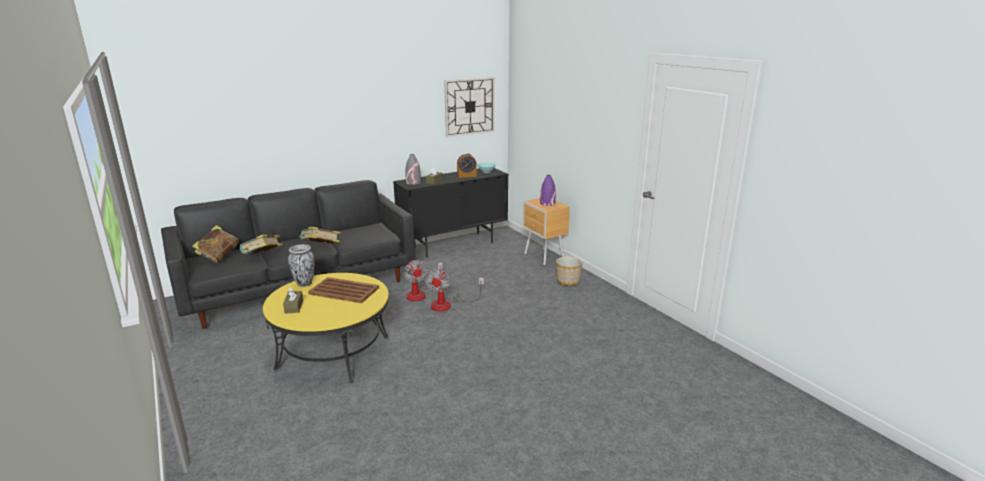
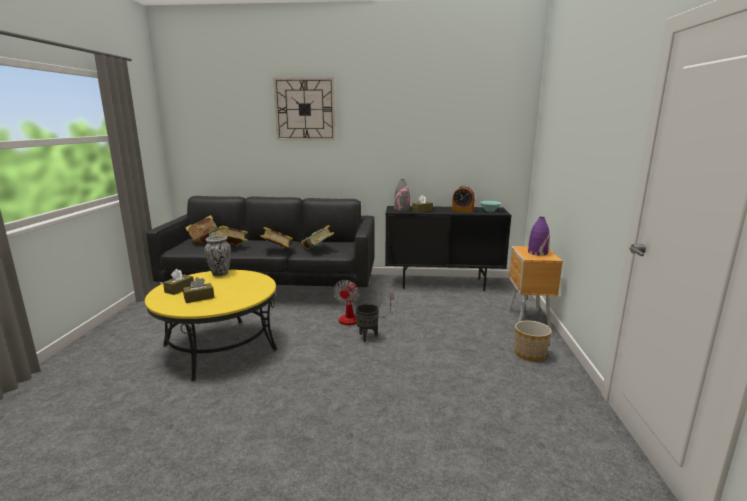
camera: 35 degrees right, 5 degrees down
(329, 308) = (199, 298): none -> brown tissue box
(343, 291) = (234, 287): brown tray -> none
(359, 239) = (317, 250): none -> book
(448, 304) = (367, 337): fan -> black planter
(469, 106) = (483, 138): wall clock -> wall clock (305, 109)

